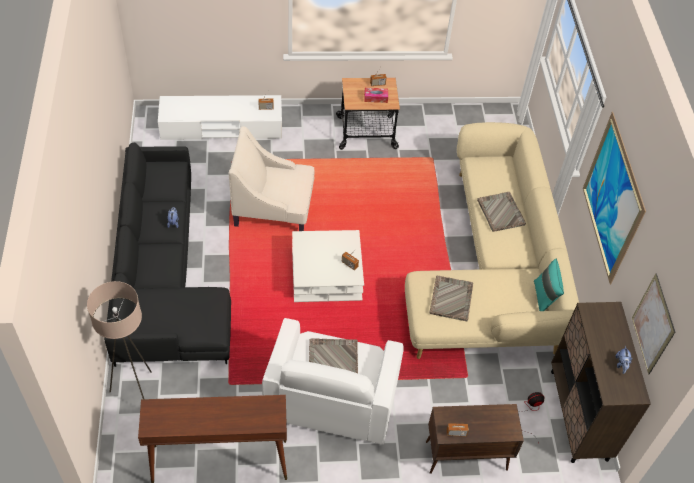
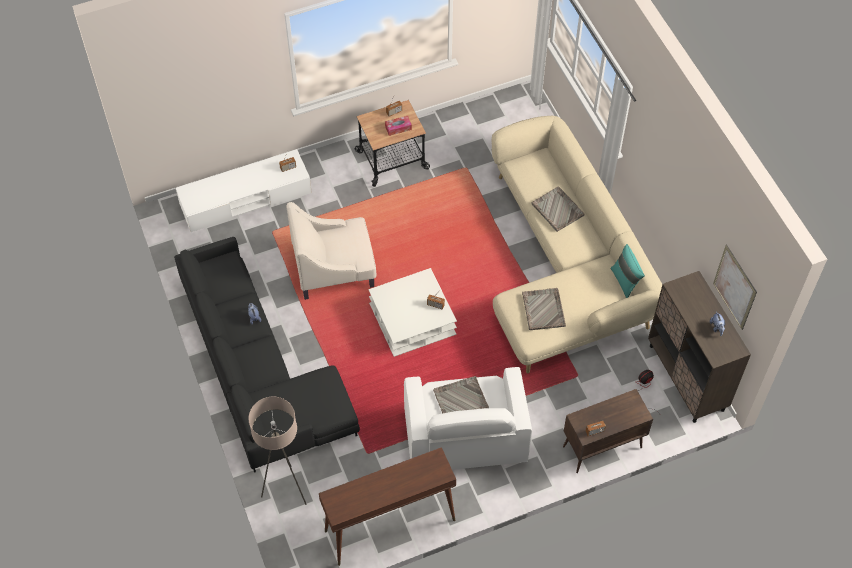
camera: 15 degrees left, 5 degrees up
(611, 198) = (664, 179): picture -> none

